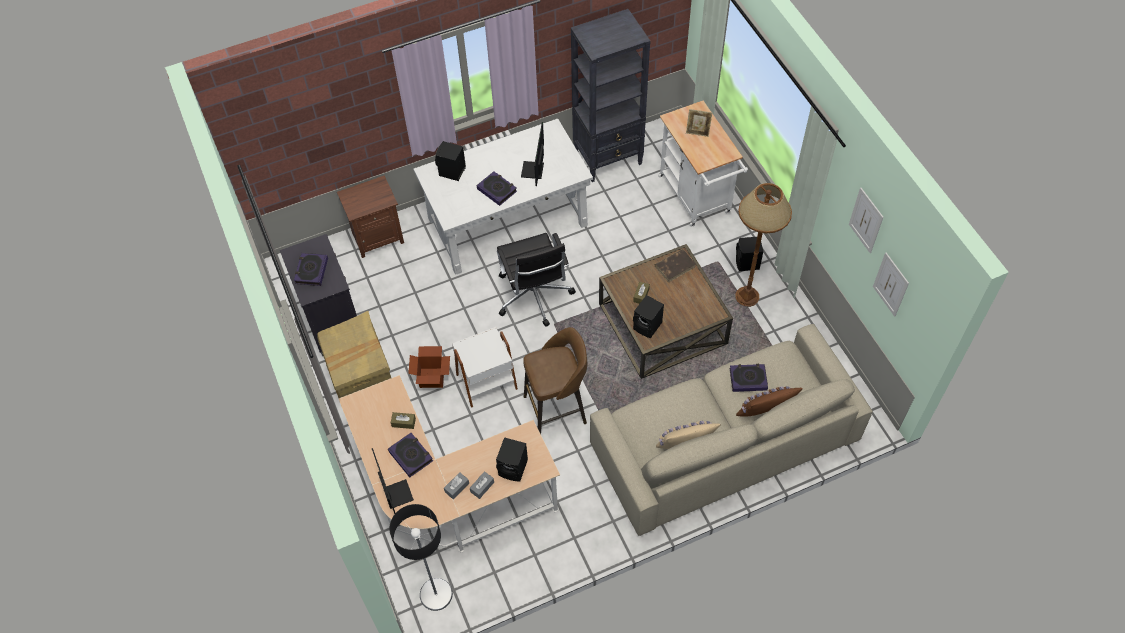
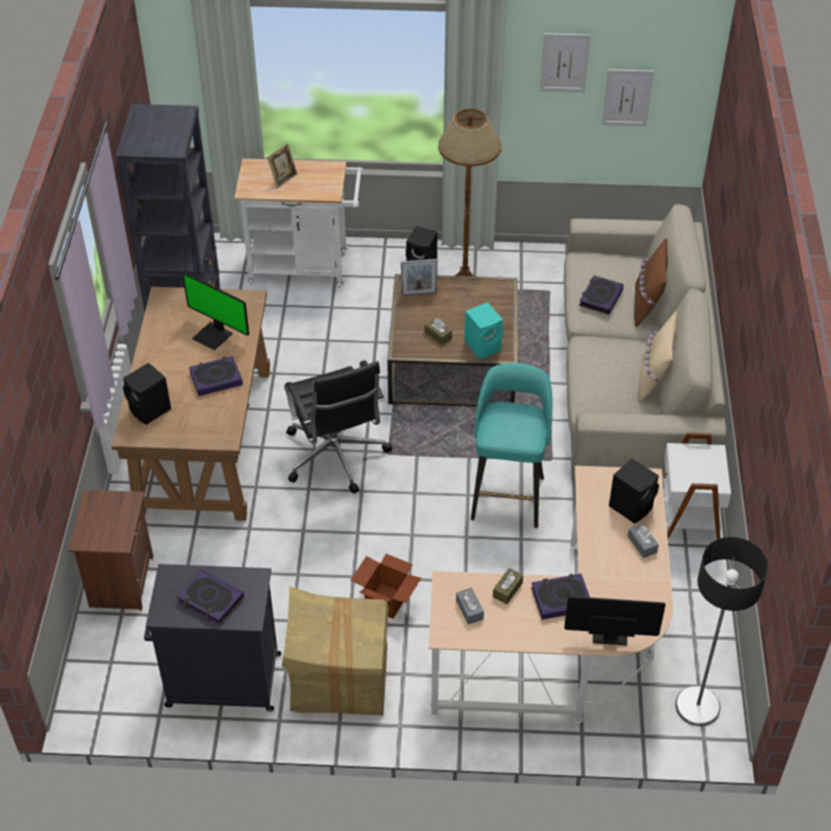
camera: 65 degrees left, 10 degrees down
(457, 487) = (630, 569): grey tissue box -> grey tissue box (469, 610)
(486, 380) = (425, 548): white side table -> white side table (687, 518)
(507, 221) = (204, 440): white desk -> brown desk
(534, 297) = (336, 457): black office chair -> black office chair turned 60 degrees clockwise
(557, 409) = (508, 496): brown stool -> turquoise stool
(648, 326) = (484, 345): black speaker -> turquoise speaker
(675, 266) = (419, 293): brown book -> picture frame

